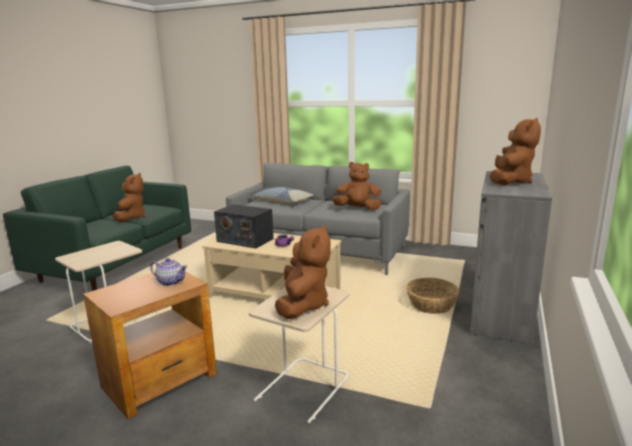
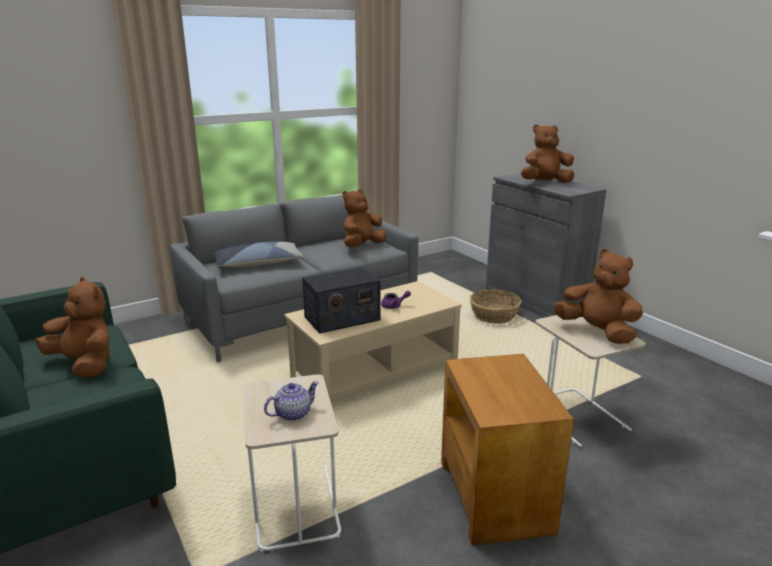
camera: 55 degrees left, 5 degrees up
(170, 282) = (499, 370): teapot -> teapot (292, 414)
(510, 182) = (545, 183): brown plush toy -> brown plush toy turned 75 degrees counterclockwise

